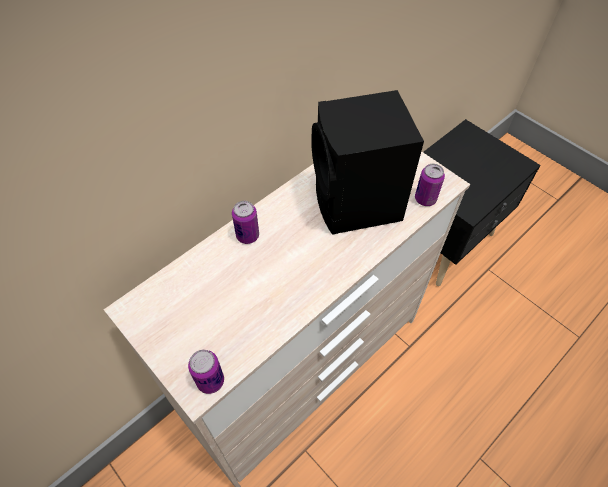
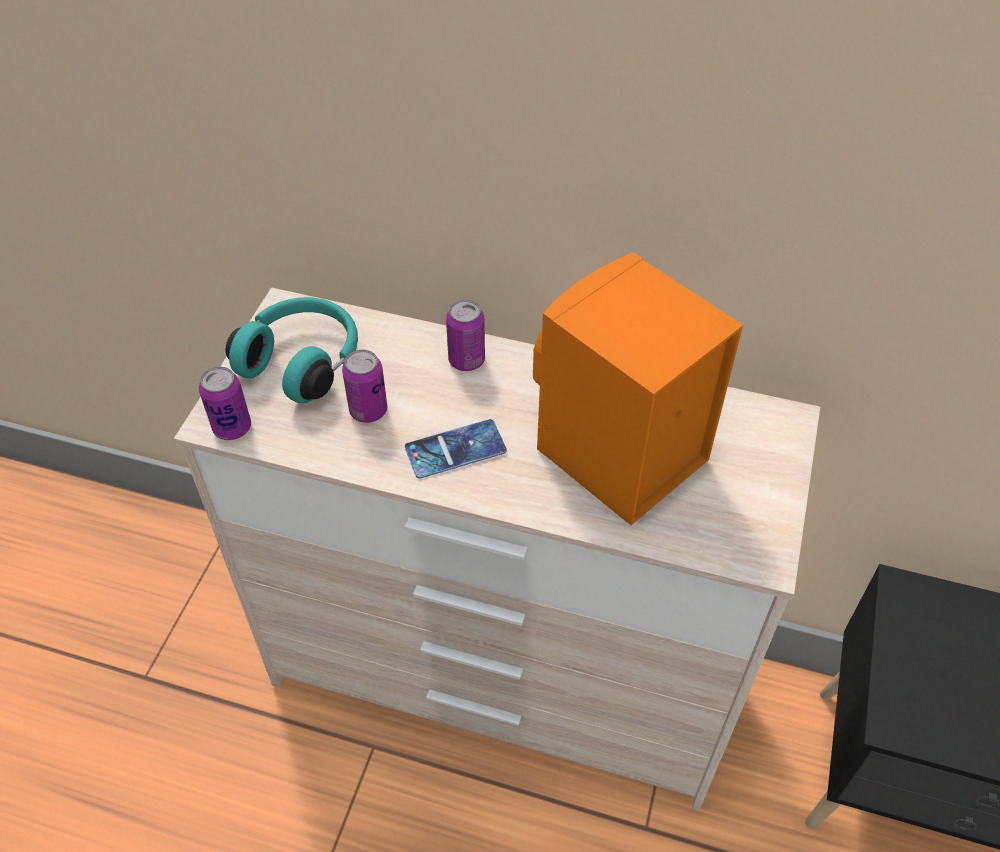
camera: 60 degrees right, 5 degrees down
(184, 317) = (303, 361): none -> turquoise headphones
(307, 270) = (455, 449): none -> phone
(357, 205) = (616, 457): black speaker -> orange speaker
(425, 199) = (702, 540): can -> can (368, 411)

